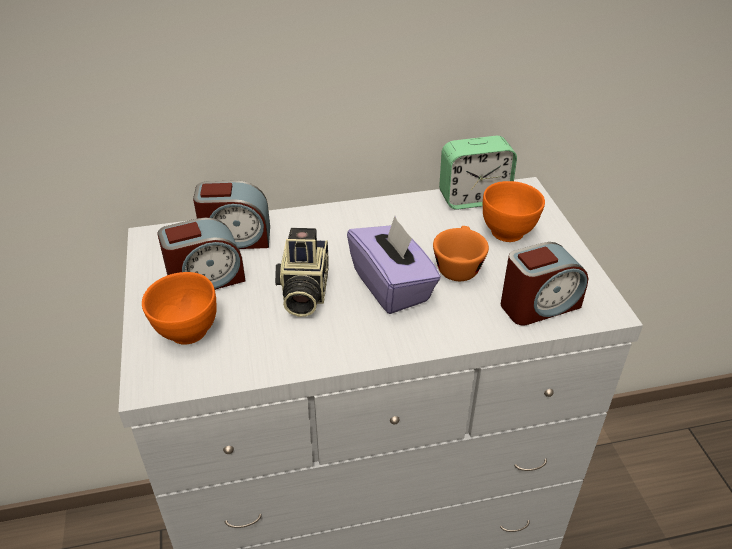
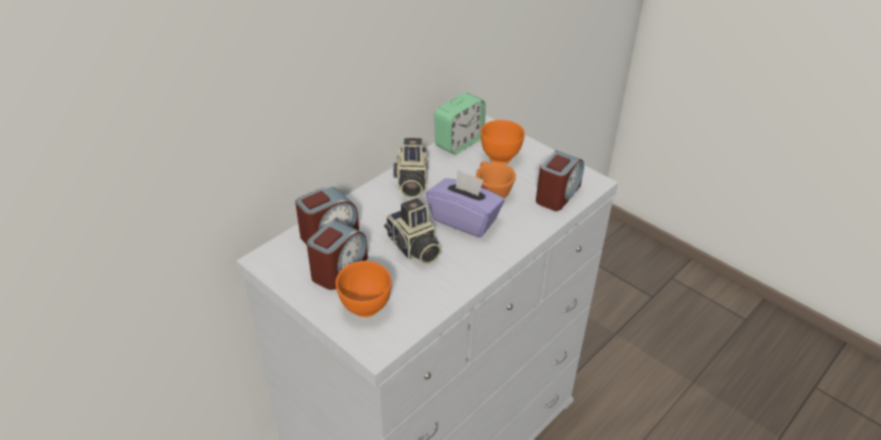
camera: 35 degrees left, 0 degrees up
(374, 221) = (411, 183): none -> camera

